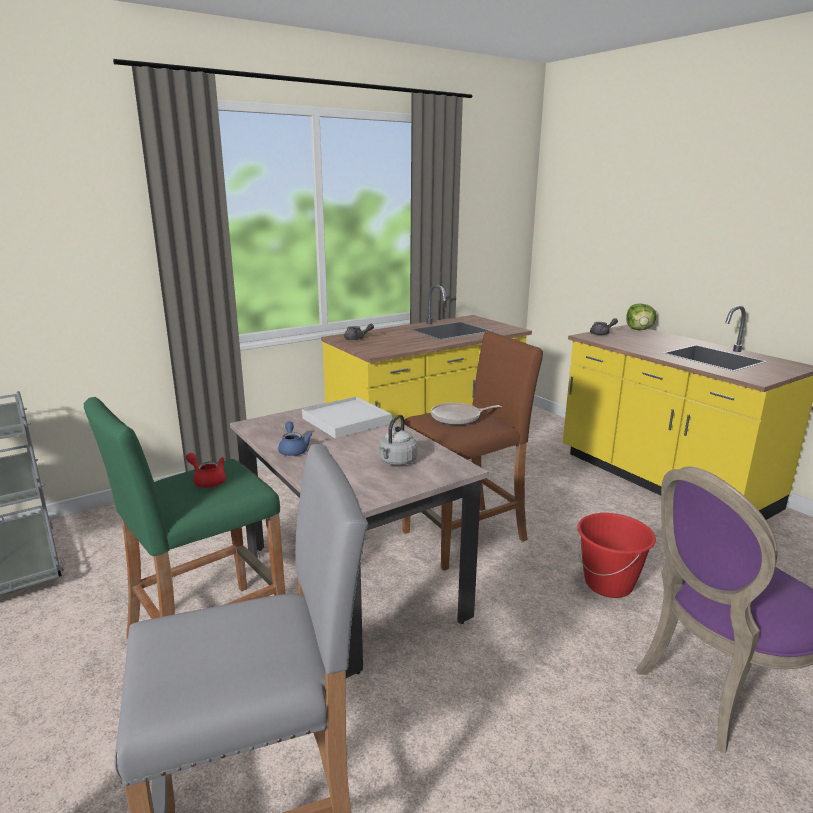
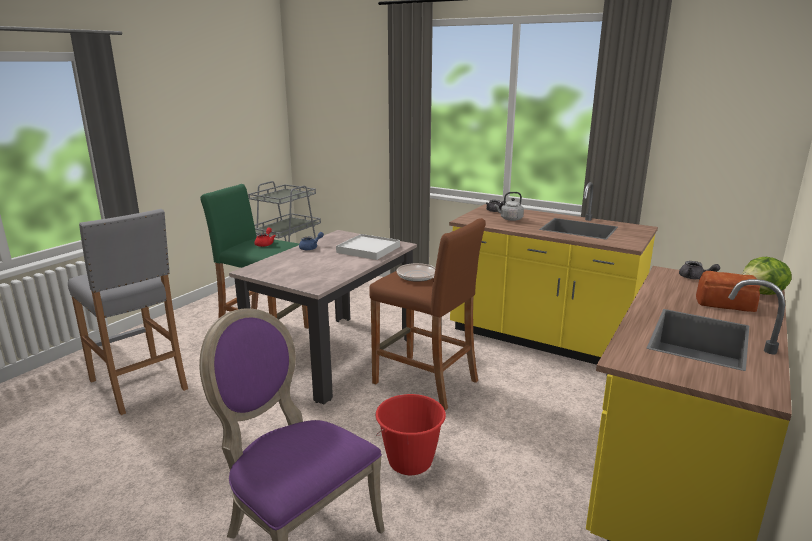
camera: 65 degrees right, 0 degrees up
(396, 462) = (313, 271): grey kettle -> grey kettle (510, 219)
(656, 339) = (726, 304): none -> bread

